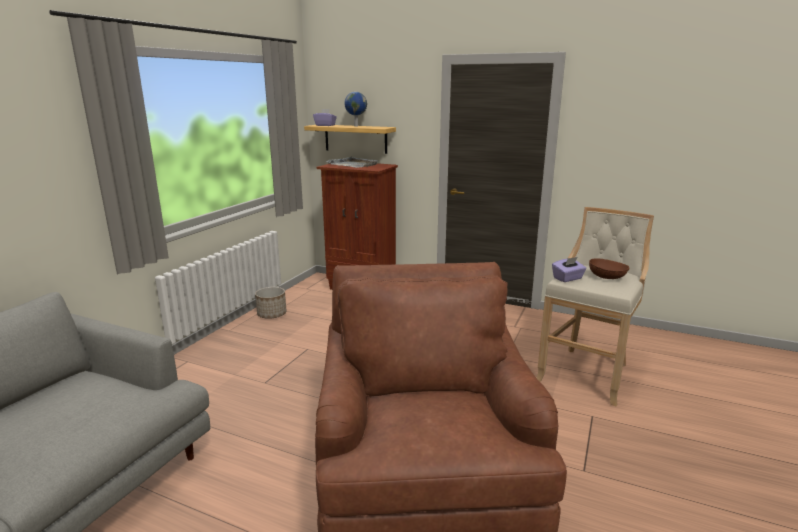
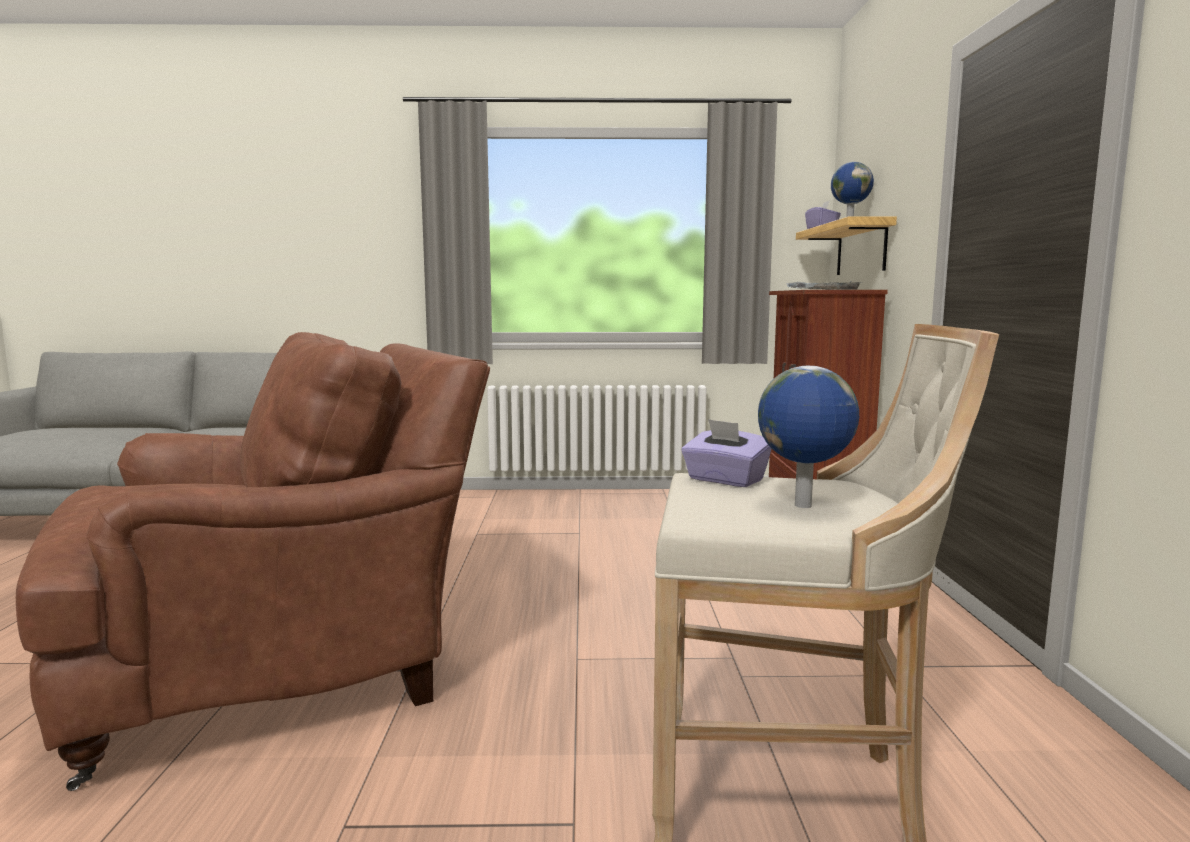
camera: 65 degrees right, 10 degrees down
(272, 314) = (647, 498): planter -> none
(607, 277) = (803, 506): brown bowl -> globe

